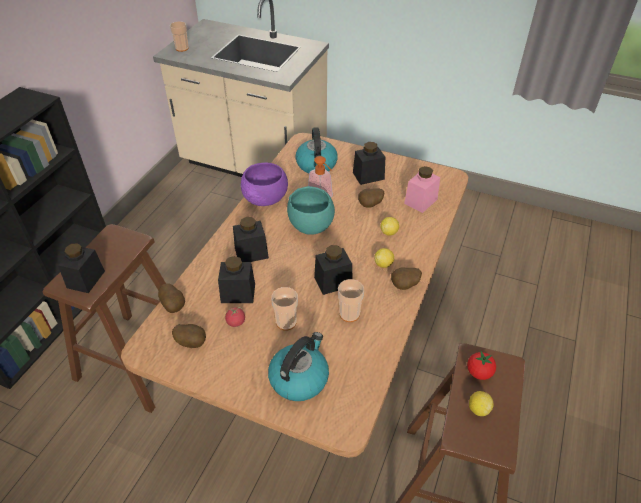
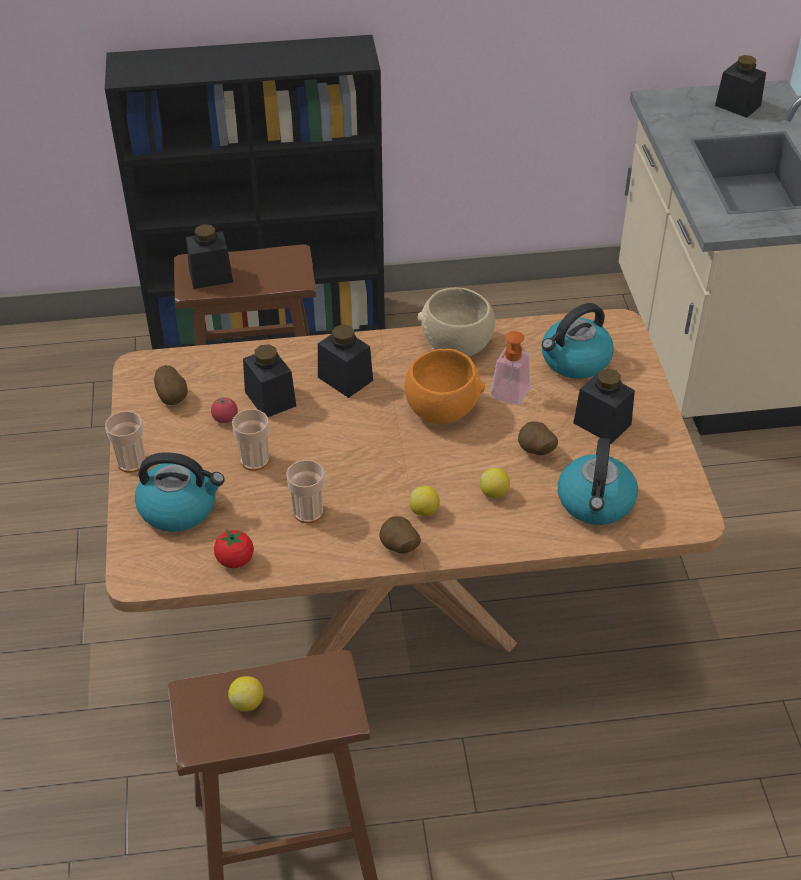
camera: 60 degrees right, 0 degrees up
(174, 306) = (214, 358): potato -> none
(182, 48) = (680, 103): cup -> cup (131, 462)
(265, 198) = (456, 344): purple bowl -> beige bowl
(310, 224) = (442, 408): turquoise bowl -> orange bowl
(333, 281) = (353, 474): black jar -> black jar (737, 105)
(420, 201) = (596, 503): pink jar -> kettle
(479, 372) = (308, 685): tomato -> tomato (235, 560)

